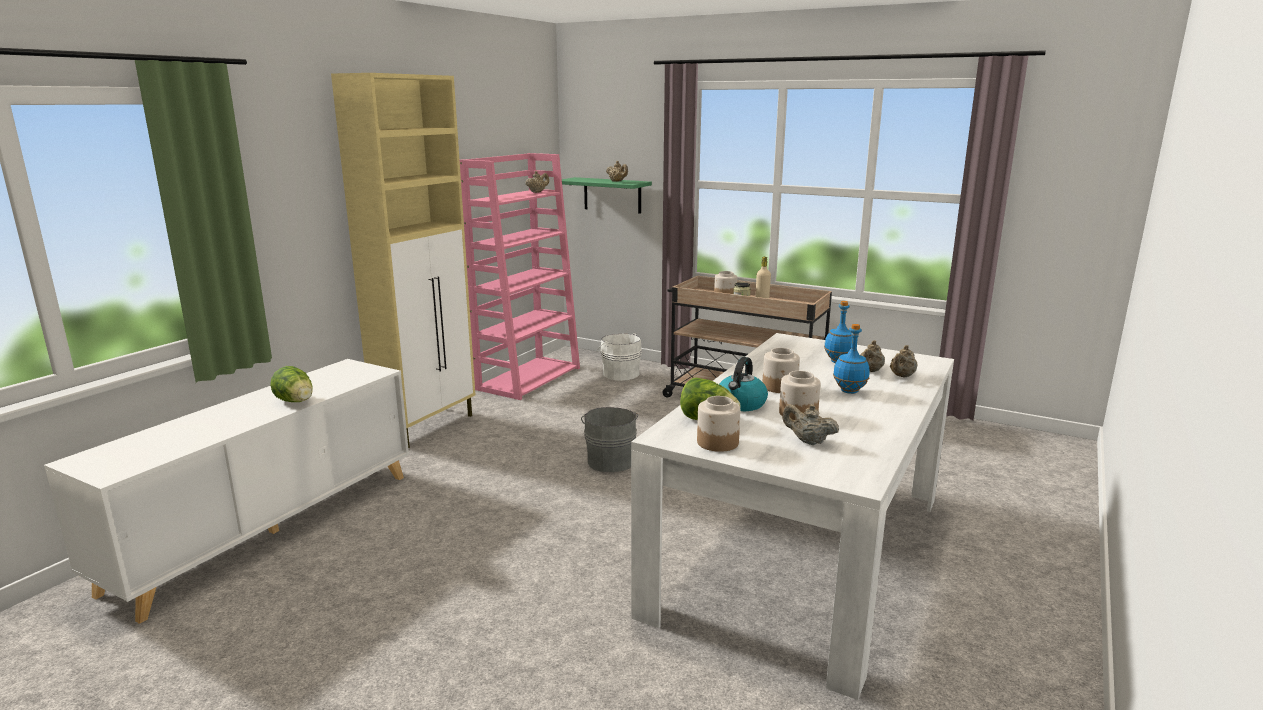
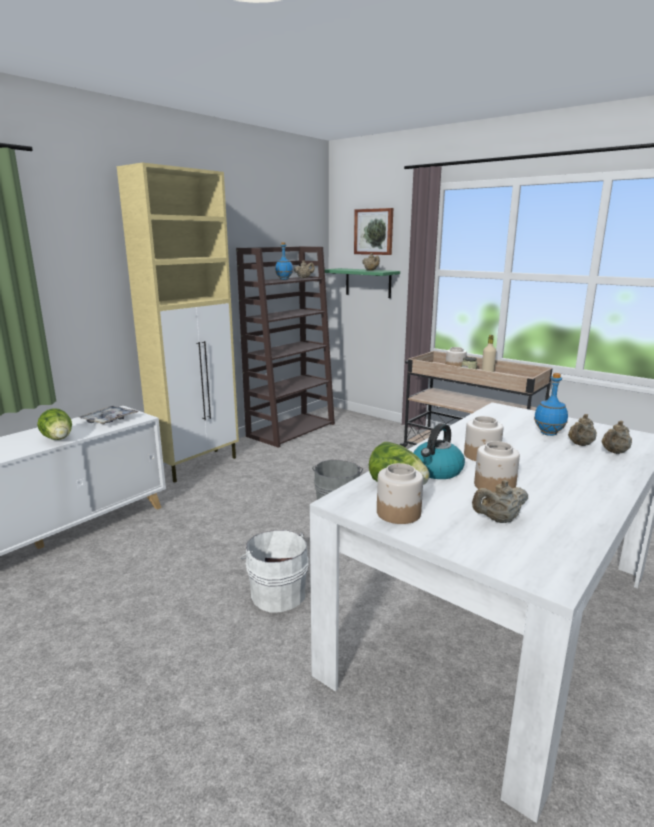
camera: 10 degrees right, 0 degrees up
(342, 376) = (109, 420): none -> tray
(529, 378) = (291, 429): pink bookcase -> brown bookcase
(617, 134) = (374, 231): none -> picture
(620, 374) = (366, 430): white bucket -> white bucket (277, 593)
(808, 441) = (498, 520): beige teapot -> beige teapot turned 60 degrees counterclockwise
(849, 391) = (554, 465): blue bottle -> blue bottle (284, 279)

